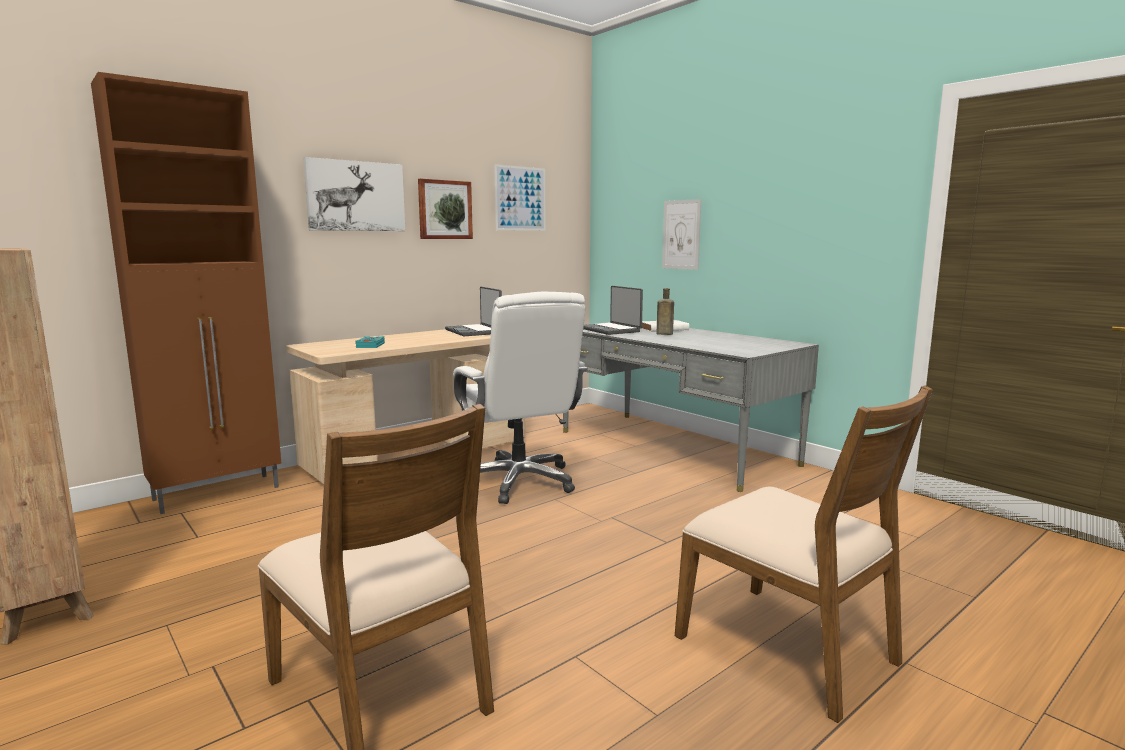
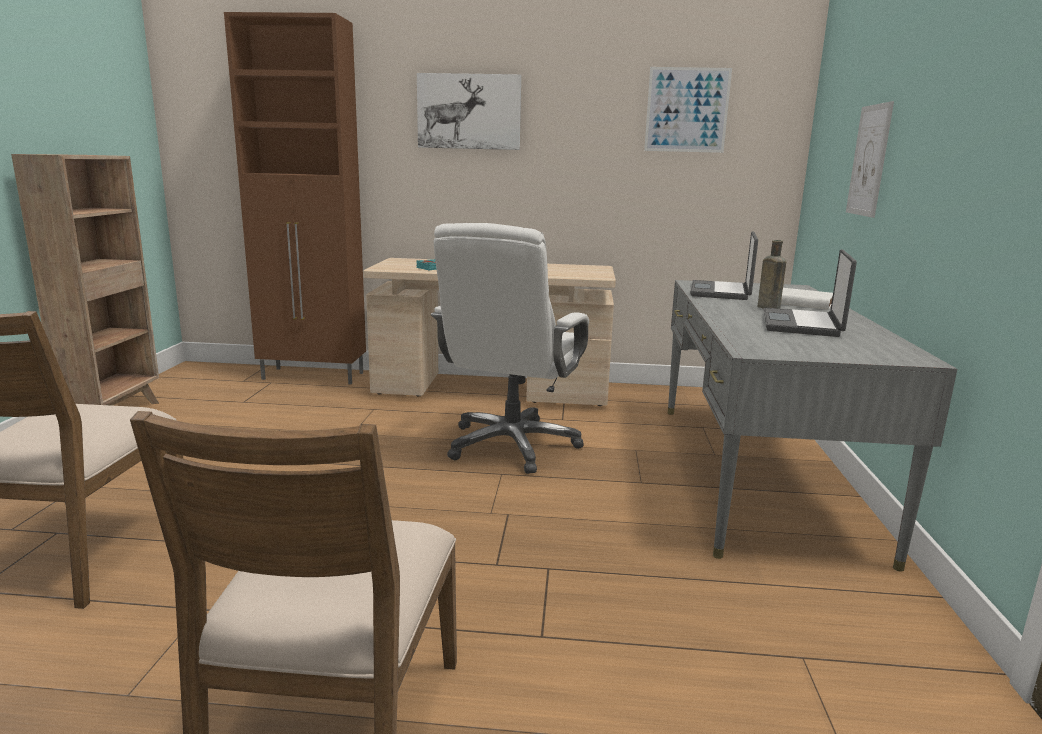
camera: 45 degrees right, 5 degrees up
(444, 210) = (574, 125): picture -> none
(474, 331) = (573, 270): laptop -> laptop (803, 324)

